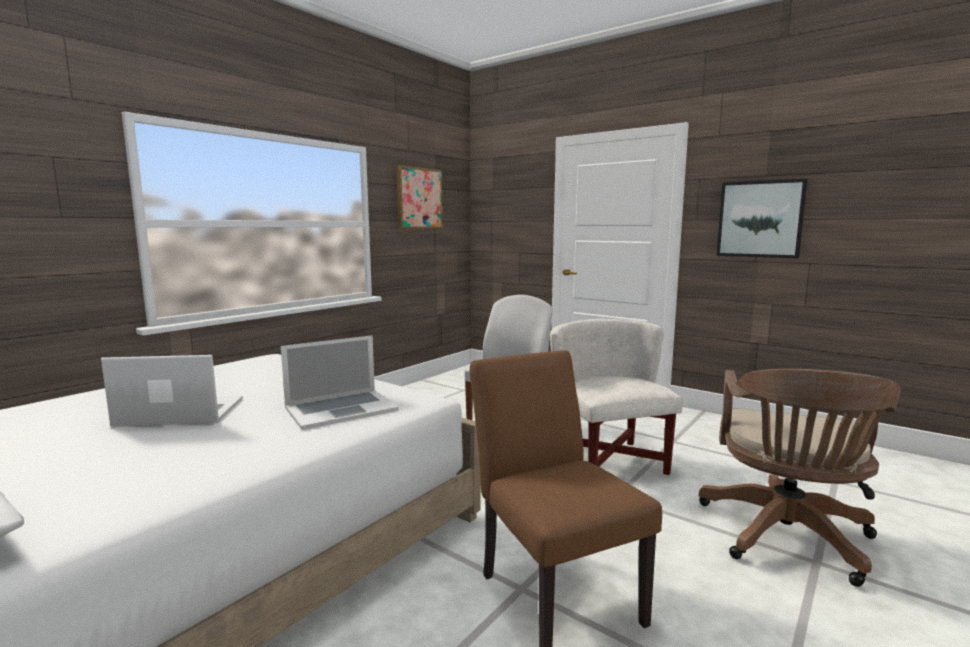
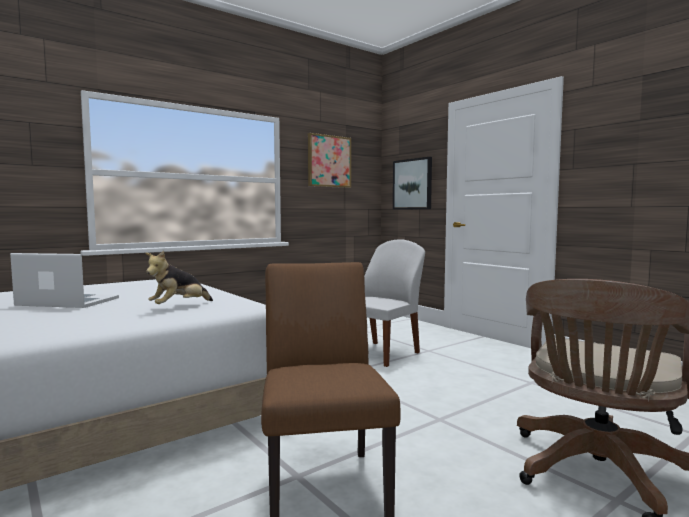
camera: 15 degrees right, 5 degrees down
(341, 409) = (179, 307): laptop -> plush toy
(610, 462) = (453, 392): white armchair -> none
(760, 219) = (634, 163): picture -> picture (412, 184)

